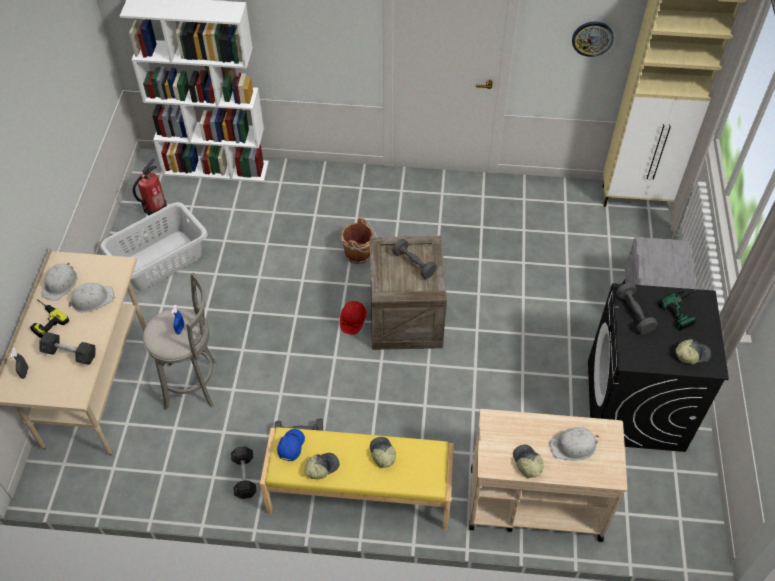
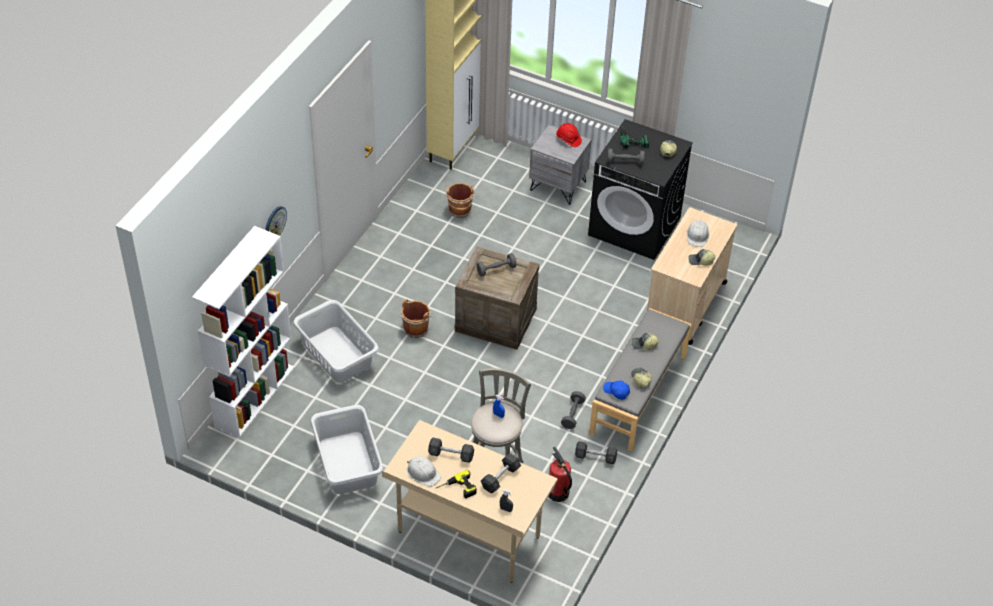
camera: 70 degrees left, 5 degrees down
(92, 299) = (451, 455): white hard hat -> grey dumbbell
(155, 209) = (280, 453): fire extinguisher -> fire extinguisher (558, 493)
(293, 206) = (336, 355): none -> grey laundry basket
(353, 321) = (483, 353): red hard hat -> red hard hat (568, 139)
(359, 494) = (639, 395): yellow bench -> grey bench
(547, 234) = (460, 211): none -> brown bucket
(592, 38) = (404, 63): wall clock -> wall clock (274, 223)

